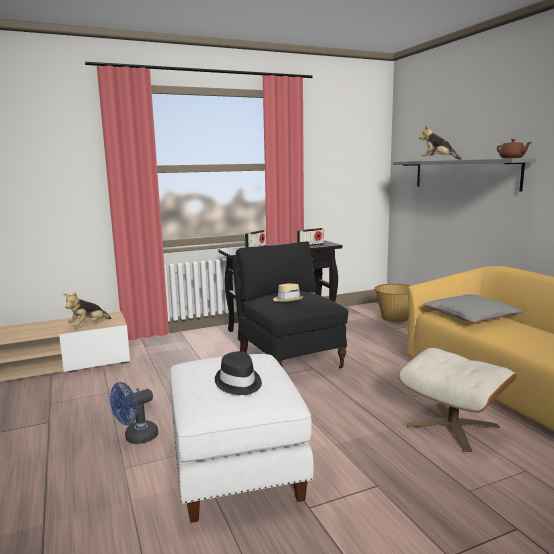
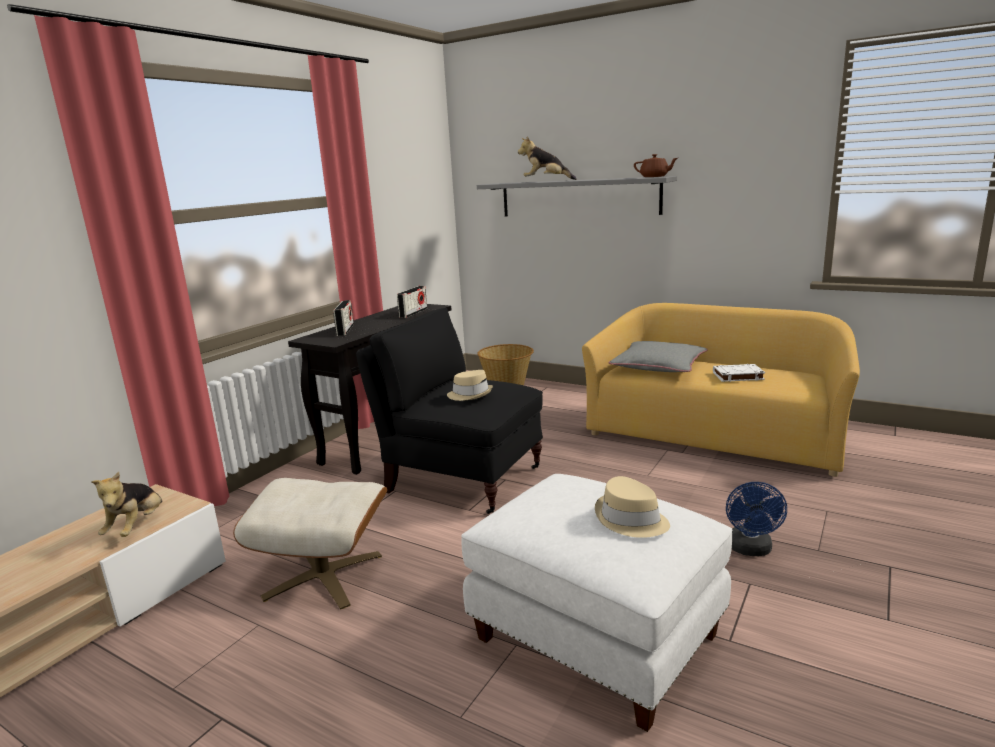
camera: 35 degrees left, 5 degrees up
(136, 438) = (413, 668): blue fan -> blue fan (750, 550)
(238, 383) = (630, 520): black hat -> beige hat
(453, 426) = (722, 492): beige ottoman -> beige ottoman (324, 575)
(523, 337) = (737, 376): none -> white book

